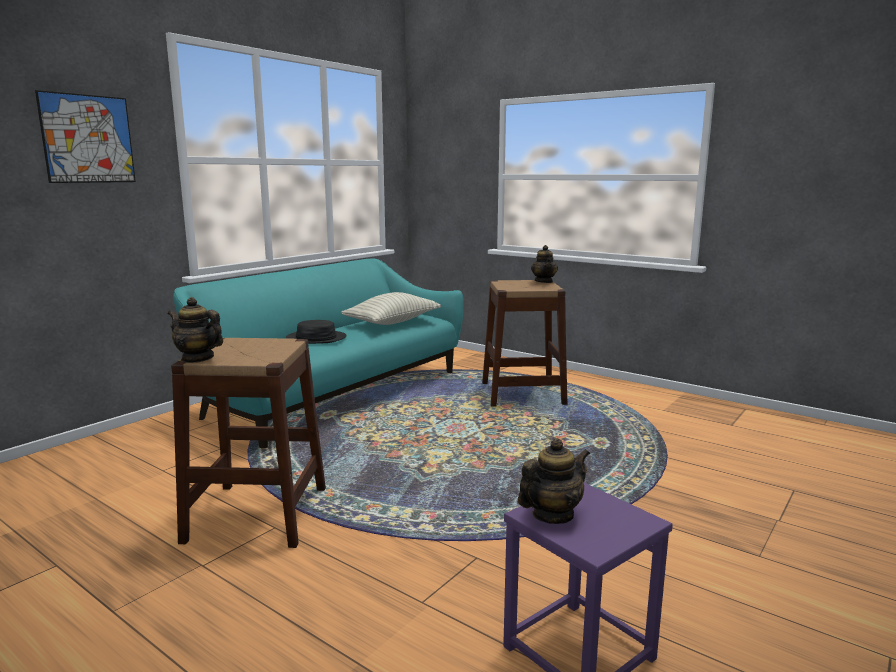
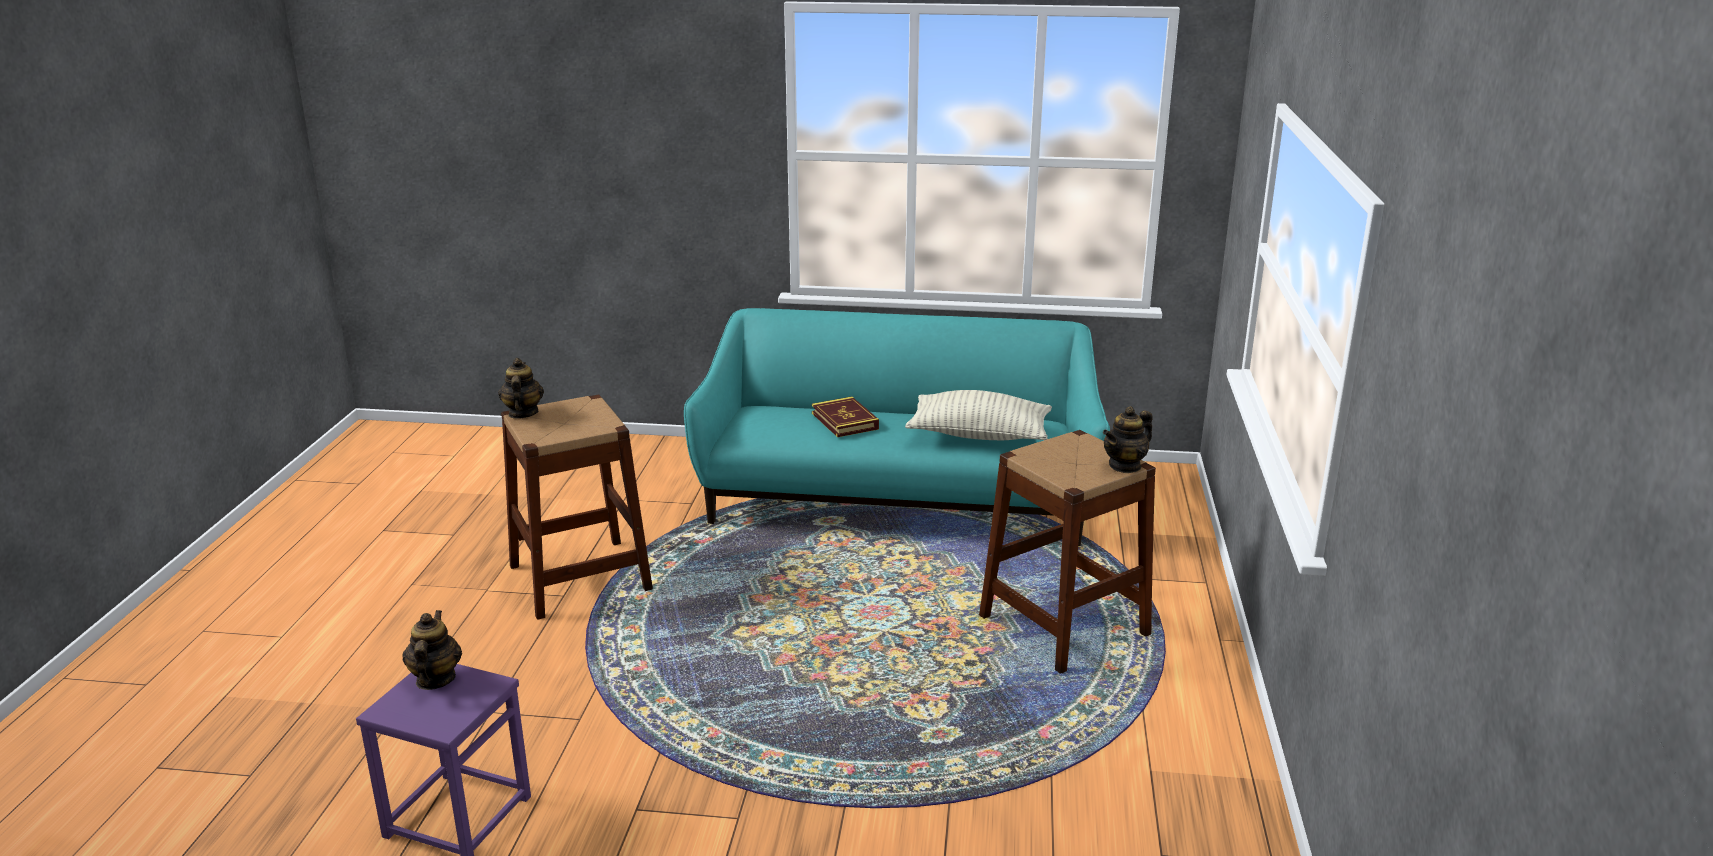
camera: 60 degrees right, 10 degrees up
(88, 139) = (681, 131): picture -> none
(316, 338) = (844, 421): black hat -> book
(552, 515) = (435, 679): teapot -> teapot turned 120 degrees counterclockwise

